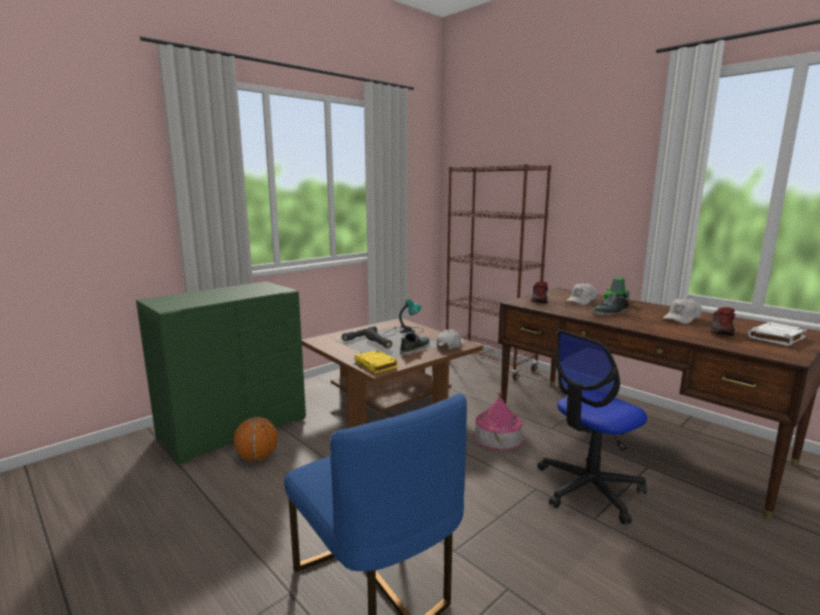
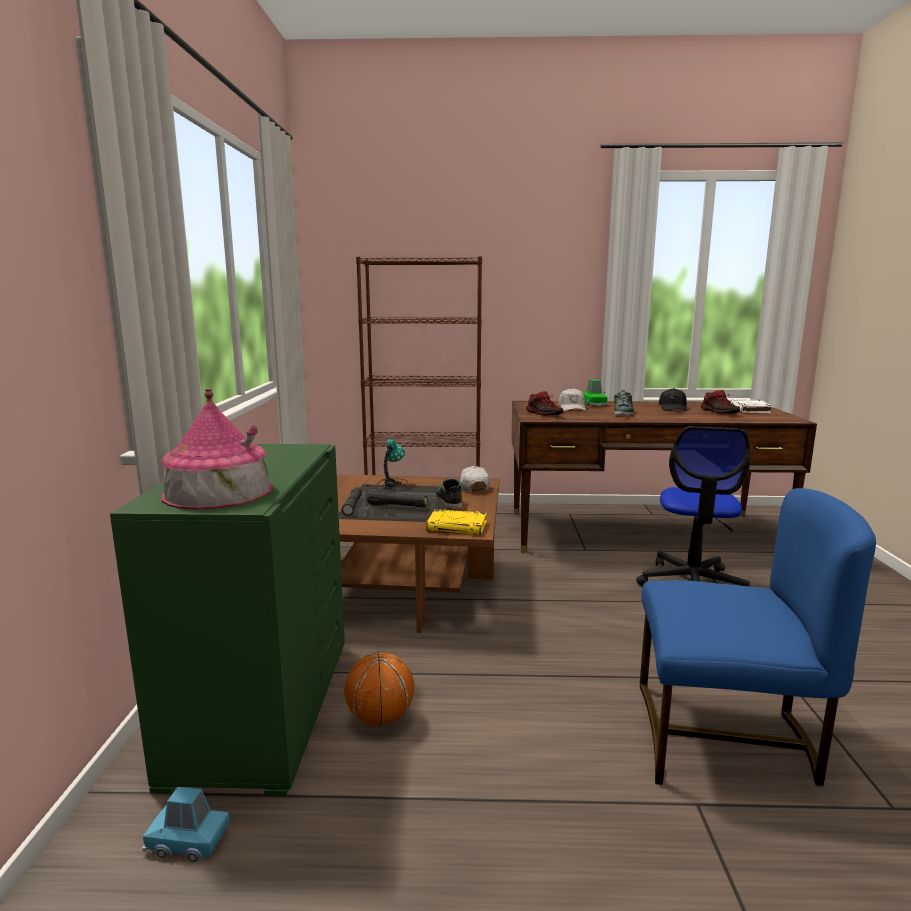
camera: 45 degrees left, 0 degrees up
(134, 460) = (187, 841): none -> blue toy car
(498, 437) = (564, 575): toy house -> toy house (218, 492)
(682, 318) = (673, 408): white cap -> black cap

